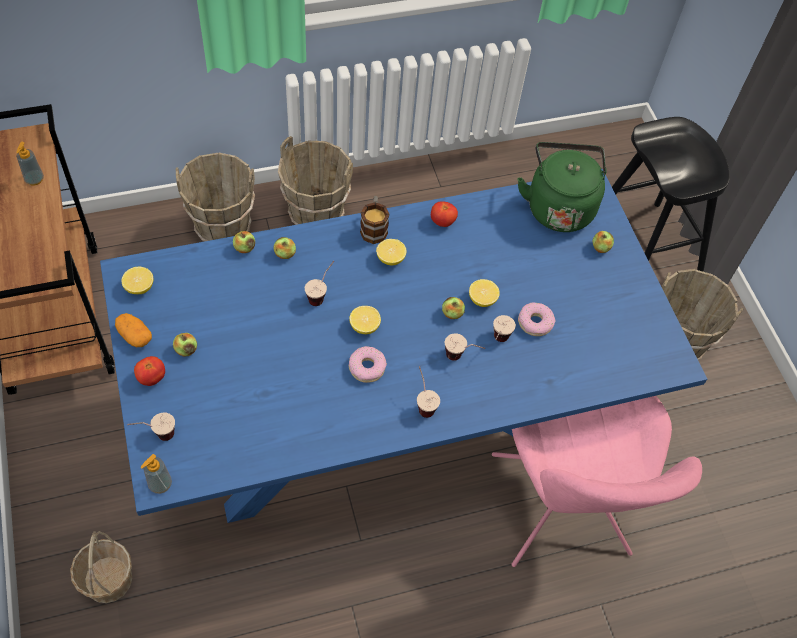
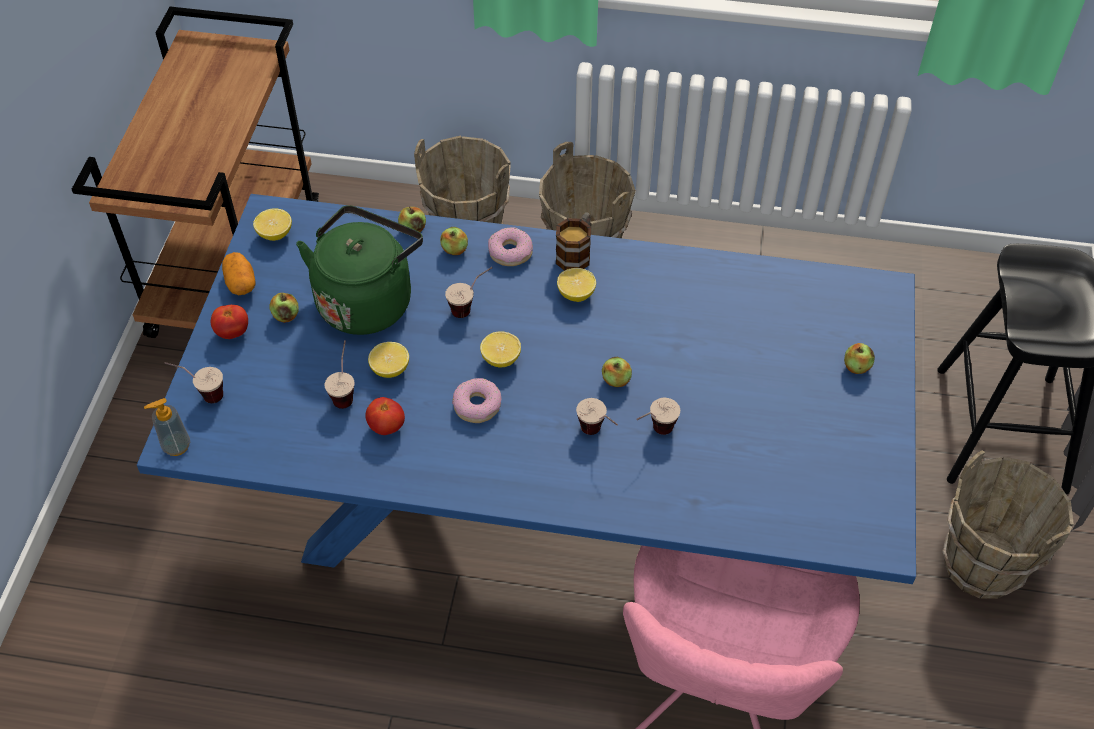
camera: 30 degrees right, 5 degrees down
(34, 179) = (237, 94): soap dispenser -> none
(107, 580) = (141, 572): basket -> none
(423, 402) = (521, 468): cup -> cup (345, 391)
(442, 222) = (665, 272): tomato -> tomato (386, 427)
(482, 299) = (663, 377): lemon -> lemon (390, 369)
(535, 322) = (716, 426): donut -> donut (510, 252)
(559, 206) = (828, 300): green kettle -> green kettle (367, 300)

